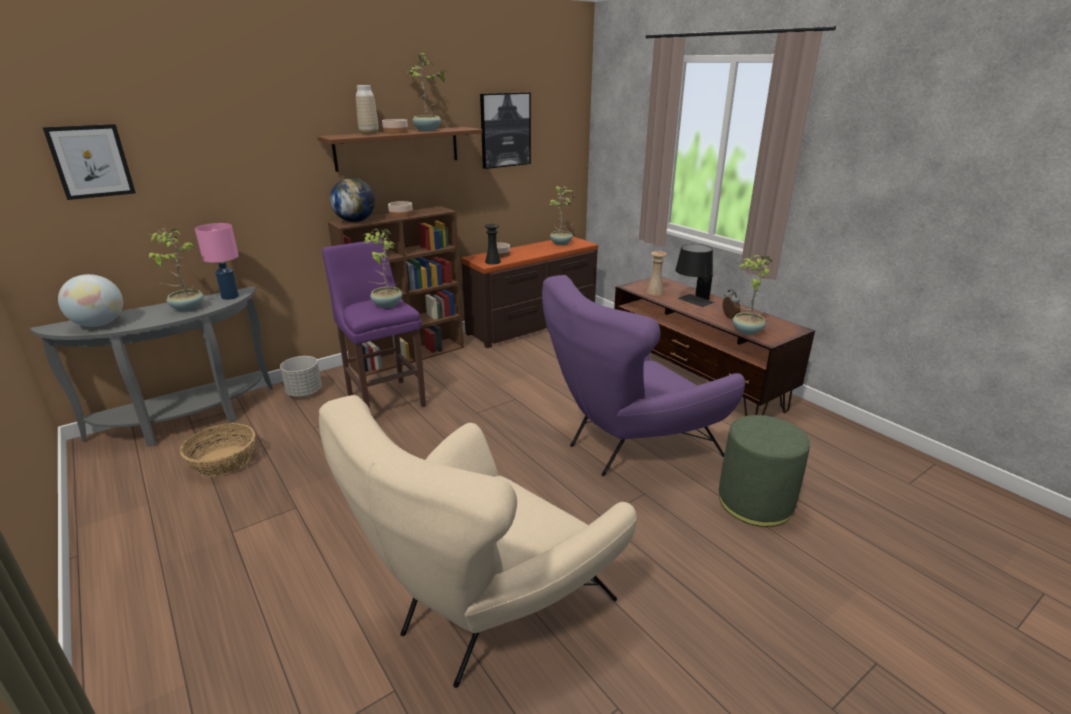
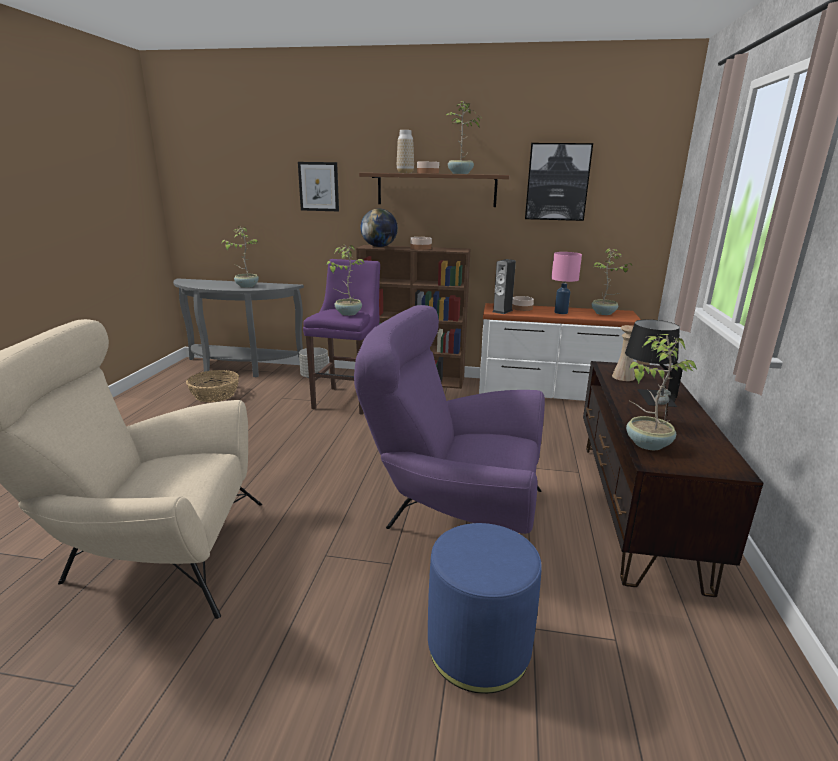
camera: 45 degrees right, 5 degrees down
(91, 161) = (221, 178): picture -> picture (319, 186)
(100, 324) = (198, 283): globe -> none
(229, 297) = (278, 286): pink table lamp -> pink table lamp (560, 312)
(492, 262) = (502, 311): black vase -> speaker
(533, 325) = (550, 393): brown dresser -> white dresser
(755, 502) = (478, 648): green ottoman -> blue ottoman

